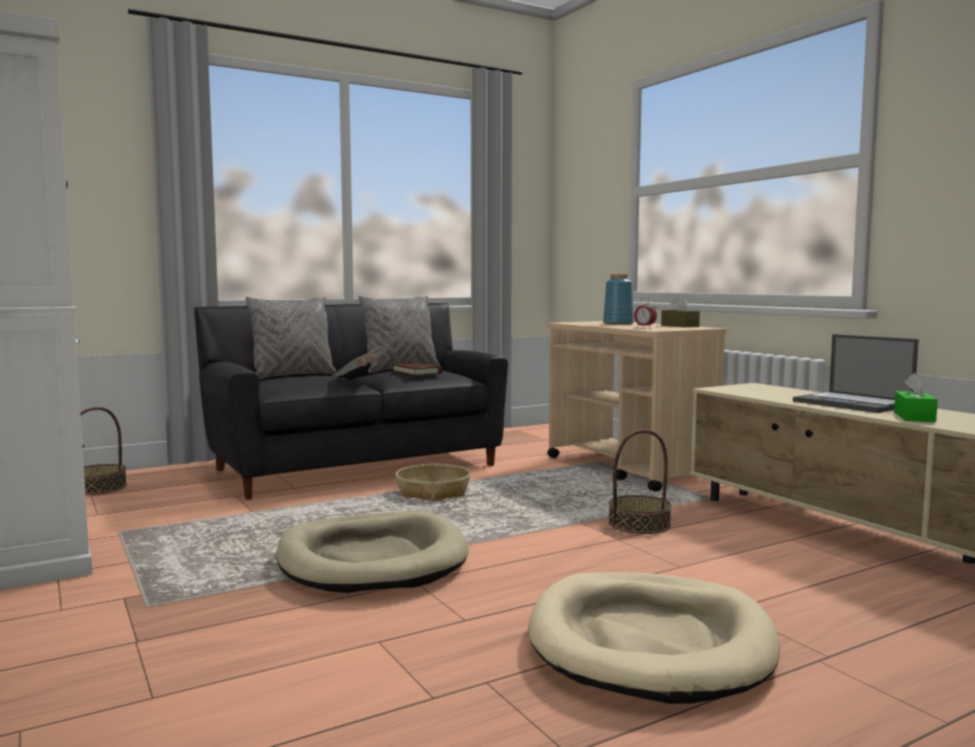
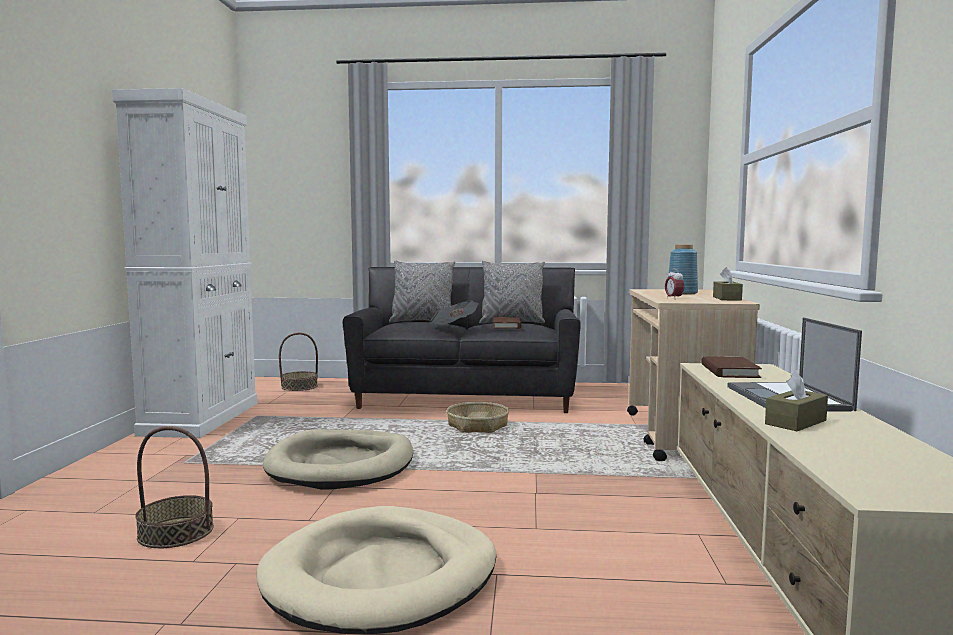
camera: 35 degrees right, 0 degrees up
(639, 524) = (581, 485): basket -> basket (175, 532)
(750, 390) = (729, 371): none -> brown book
(914, 417) = (795, 422): green tissue box -> brown tissue box

